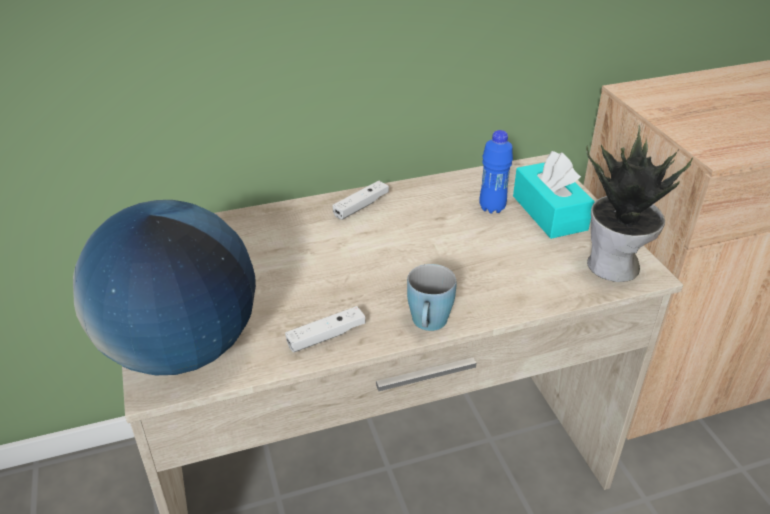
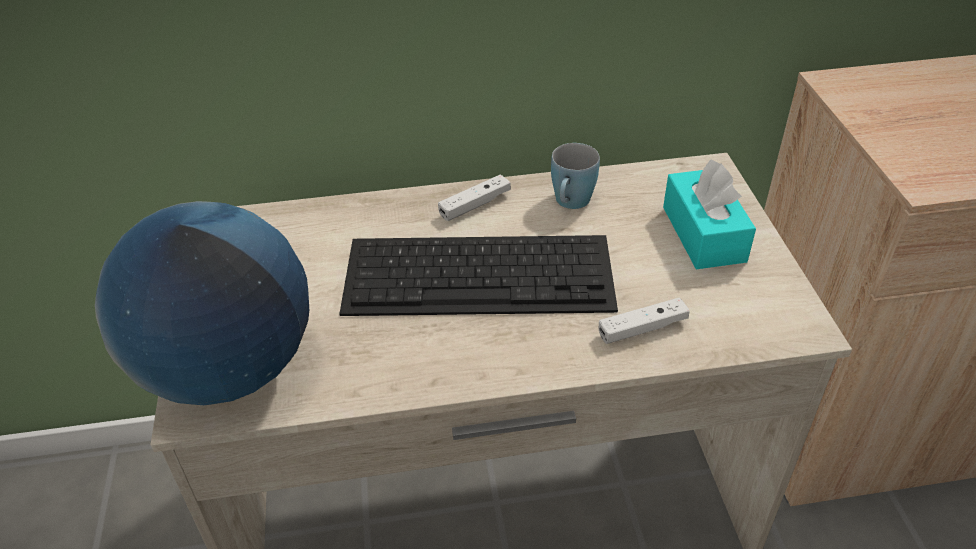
camera: 10 degrees right, 5 degrees up
(326, 336) = (395, 371): white game controller -> white game controller (642, 328)
(380, 256) = (481, 274): none -> keyboard
(428, 325) = (518, 370): blue mug -> blue mug (570, 203)
(492, 208) = (633, 221): blue bottle -> none
(615, 267) = (769, 316): potted plant -> none

